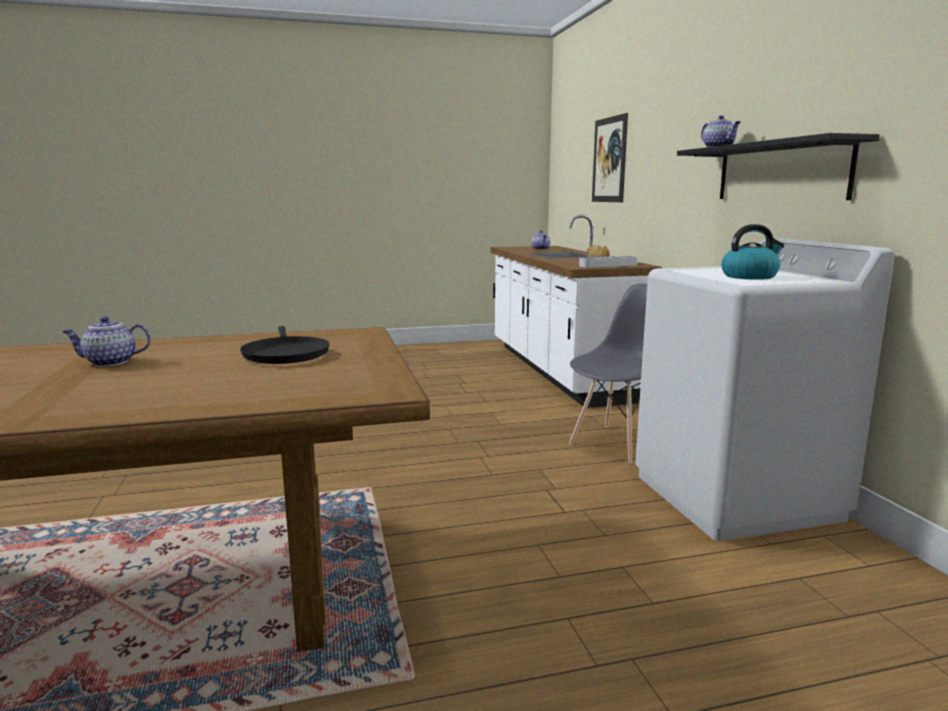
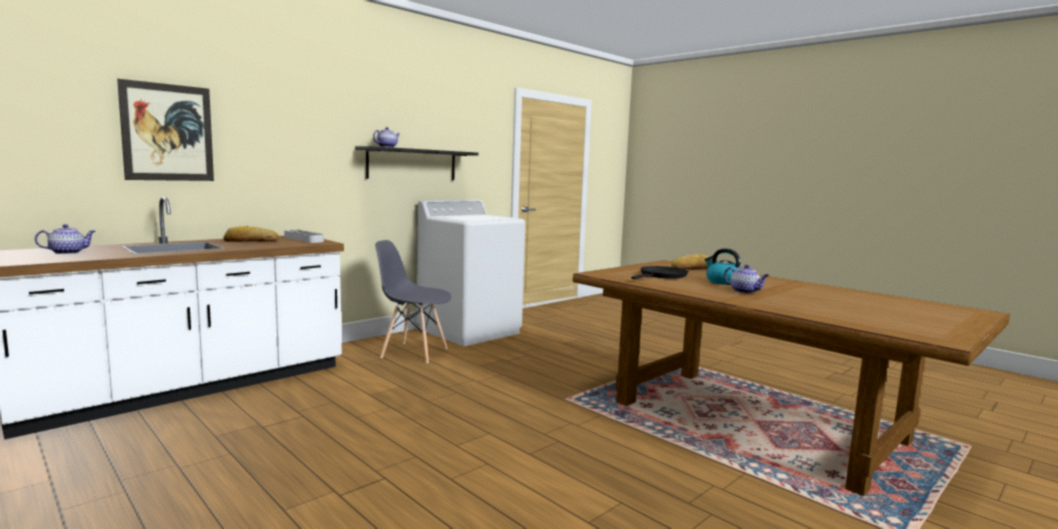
camera: 120 degrees left, 5 degrees down
(291, 388) = (693, 269): none -> bread
(750, 276) = (486, 217): kettle -> kettle (723, 282)

